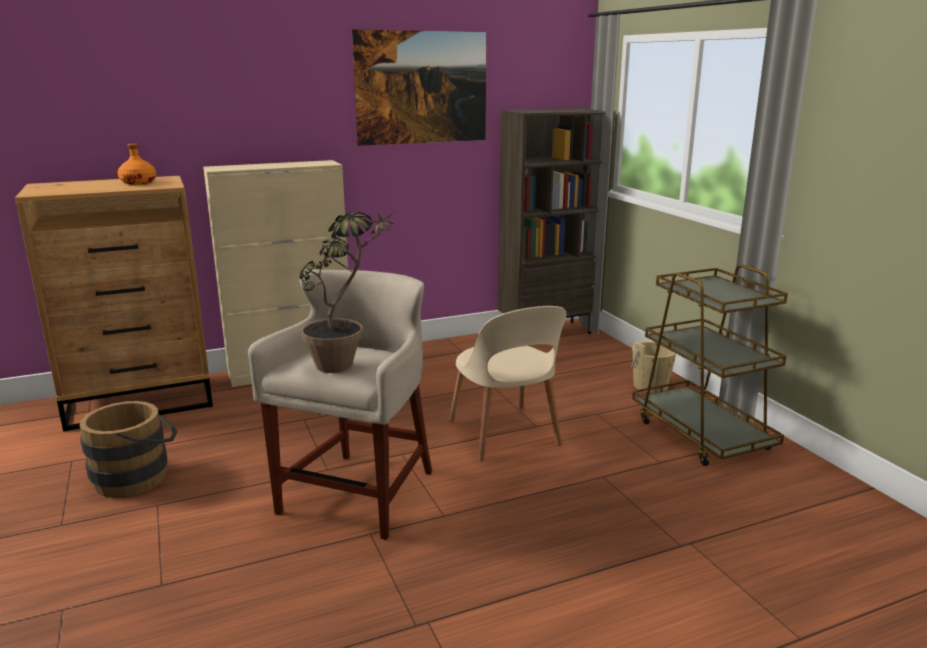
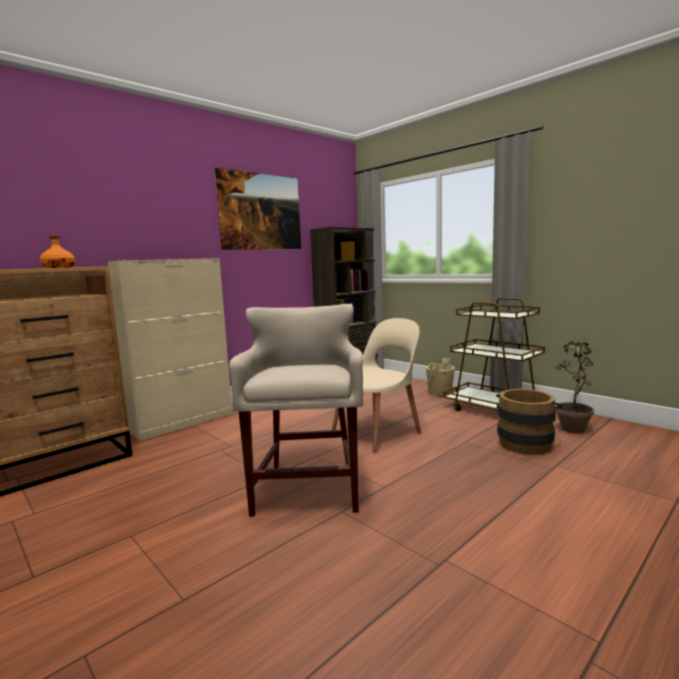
camera: 20 degrees left, 10 degrees down
(138, 477) = (95, 518): brown bucket -> brown bucket (526, 442)
(346, 362) = (307, 368): potted plant -> potted plant (573, 426)
(505, 435) = (378, 432): beige chair -> beige chair turned 90 degrees counterclockwise

